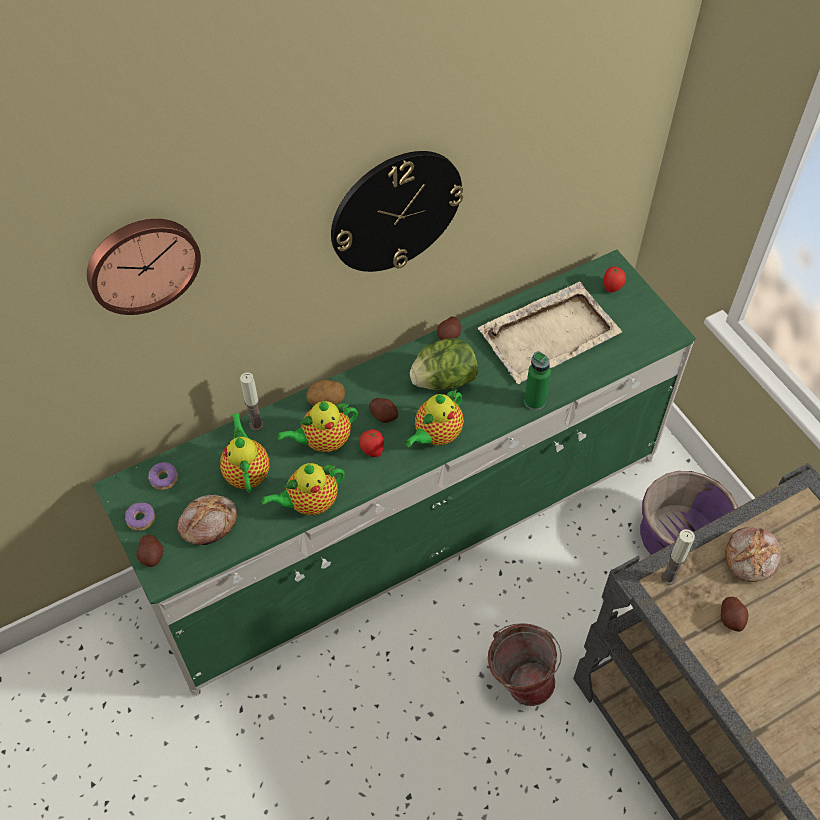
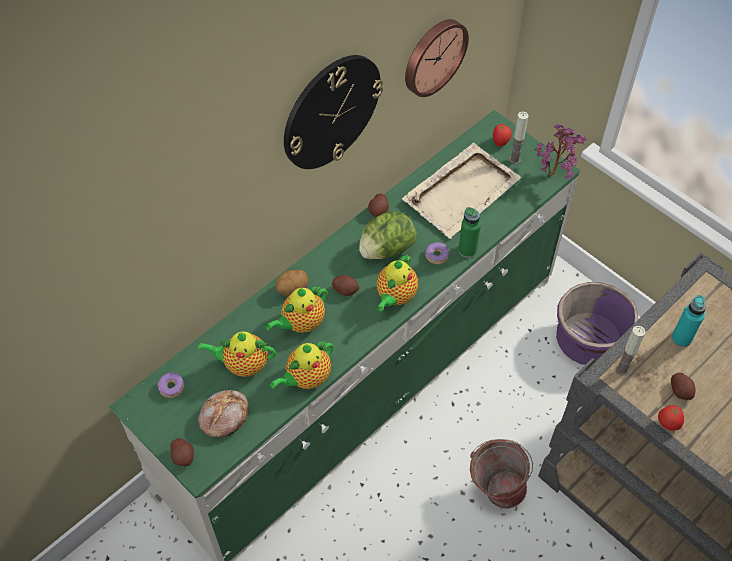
camera: 15 degrees left, 0 degrees up
(141, 519) = (162, 427): donut -> donut (436, 256)
(142, 263) = (140, 199): wall clock -> wall clock (433, 56)
(247, 472) = (243, 365): teapot -> teapot turned 60 degrees counterclockwise
(256, 425) = (238, 322): candle -> candle (514, 160)
(372, 450) = (345, 322): tomato -> tomato (667, 424)
(664, 337) = (555, 174): none -> potted plant
(751, 558) = (681, 338): bread -> turquoise bottle

